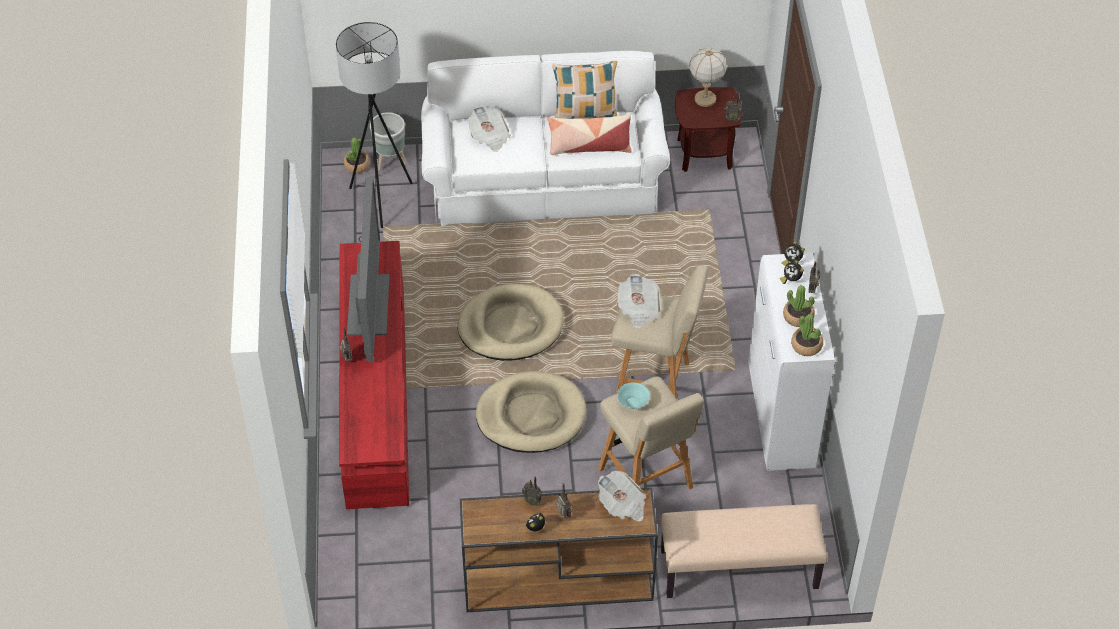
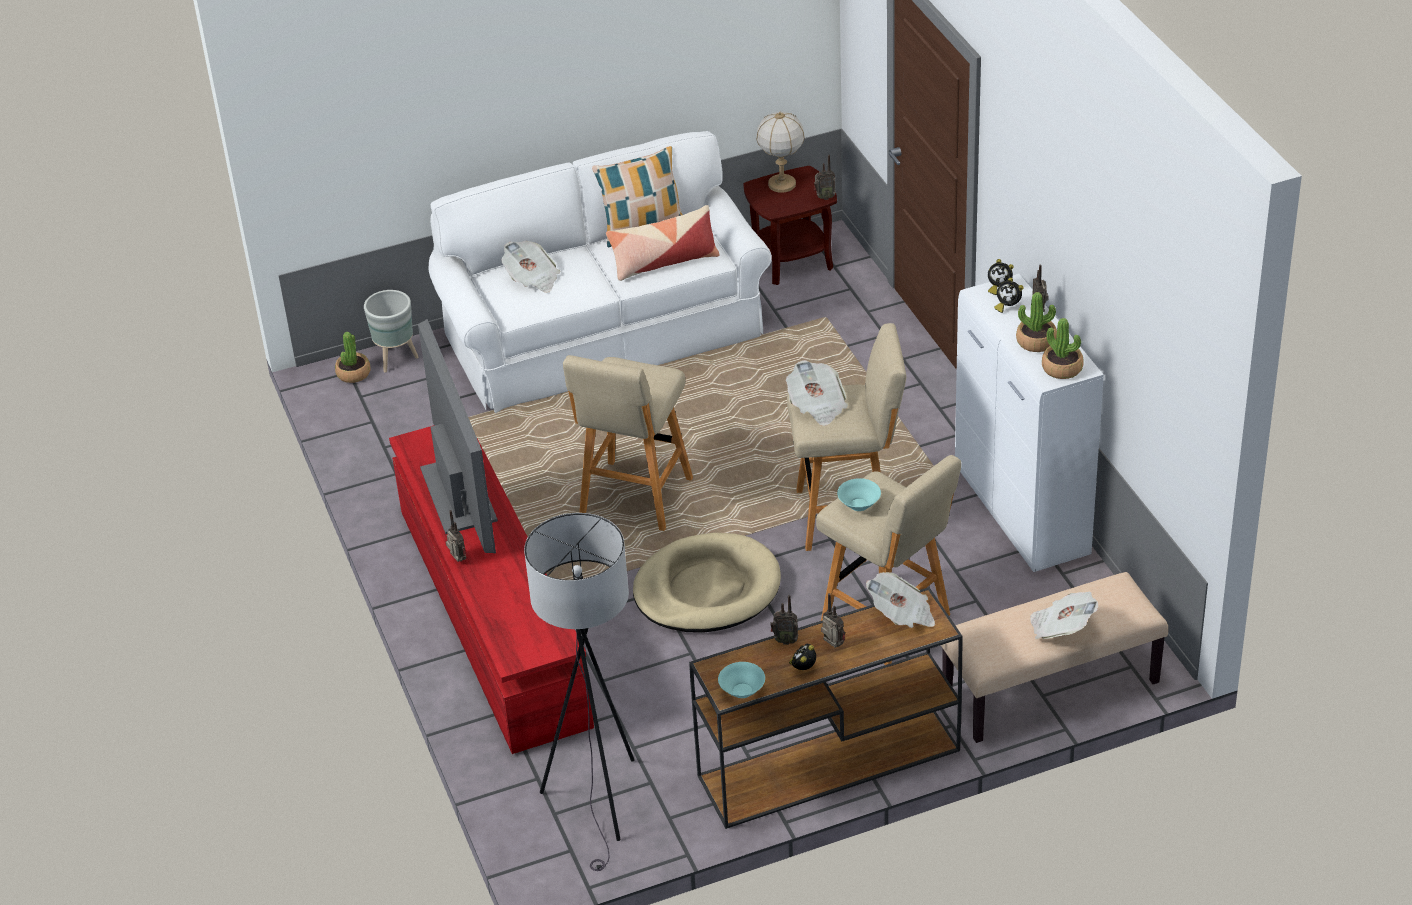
camera: 15 degrees left, 10 degrees down
(382, 204) = (405, 407): grey floor lamp -> grey floor lamp (601, 803)
(485, 533) = (741, 691): none -> turquoise bowl
(510, 326) = (634, 499): beige dog bed -> beige stool
(746, 538) = (1061, 628): none -> newspaper

